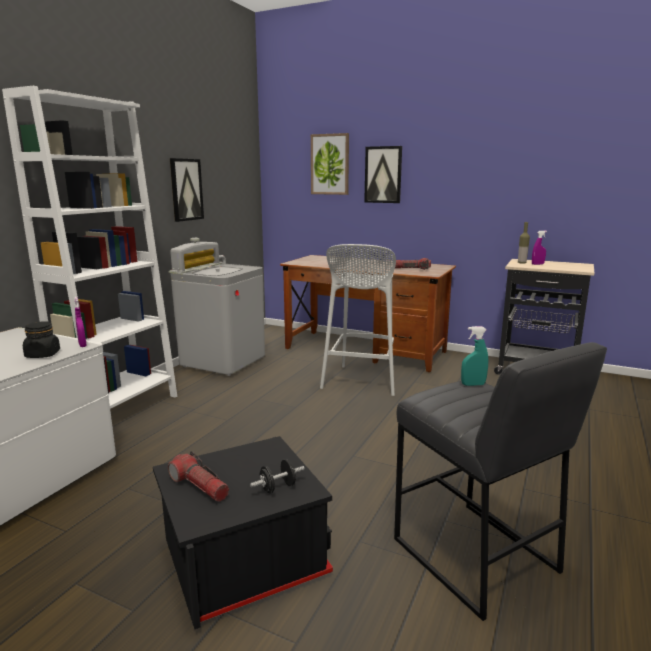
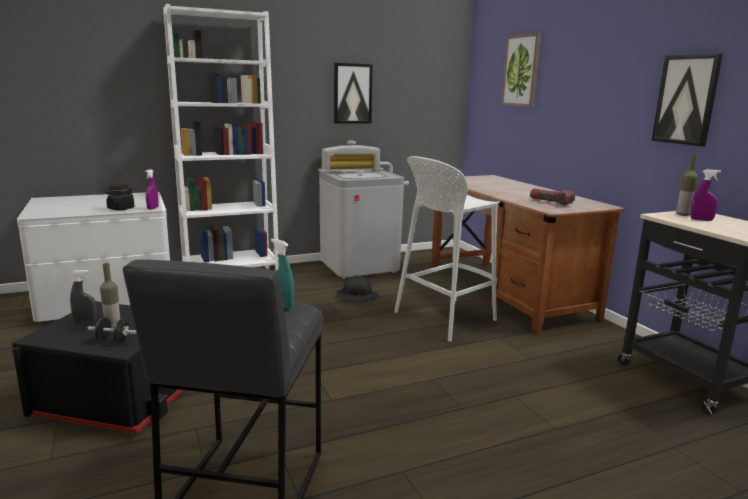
camera: 40 degrees right, 0 degrees up
(199, 486) = (85, 321): flashlight -> grey spray bottle
(246, 479) = (113, 328): none -> bottle
(268, 386) = (357, 296): none -> black hard hat
(383, 174) = (567, 83): picture -> picture (686, 100)

